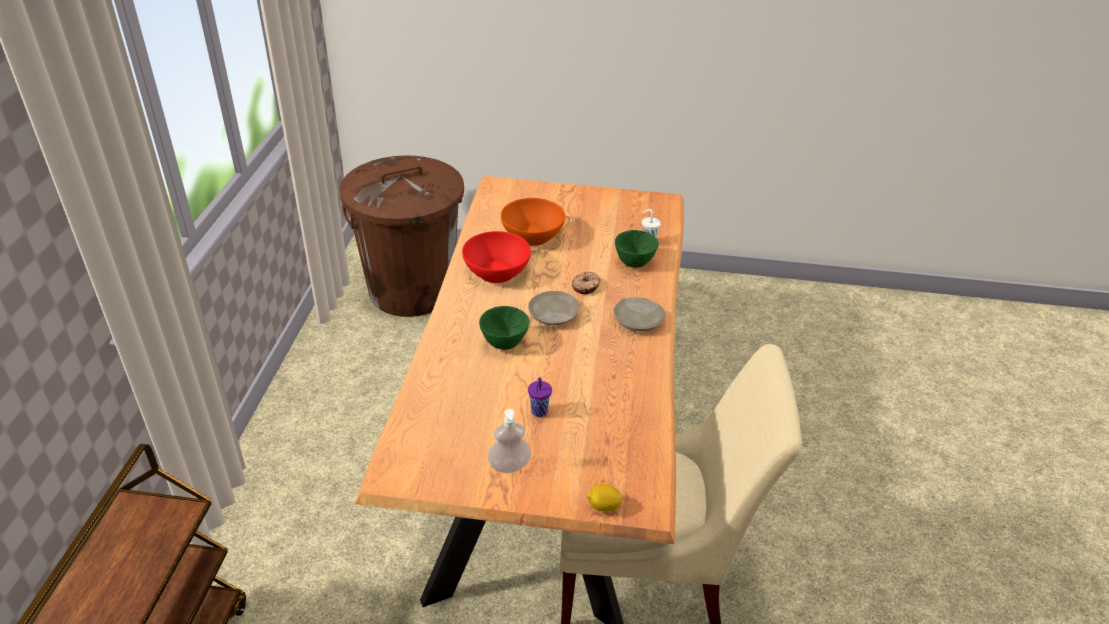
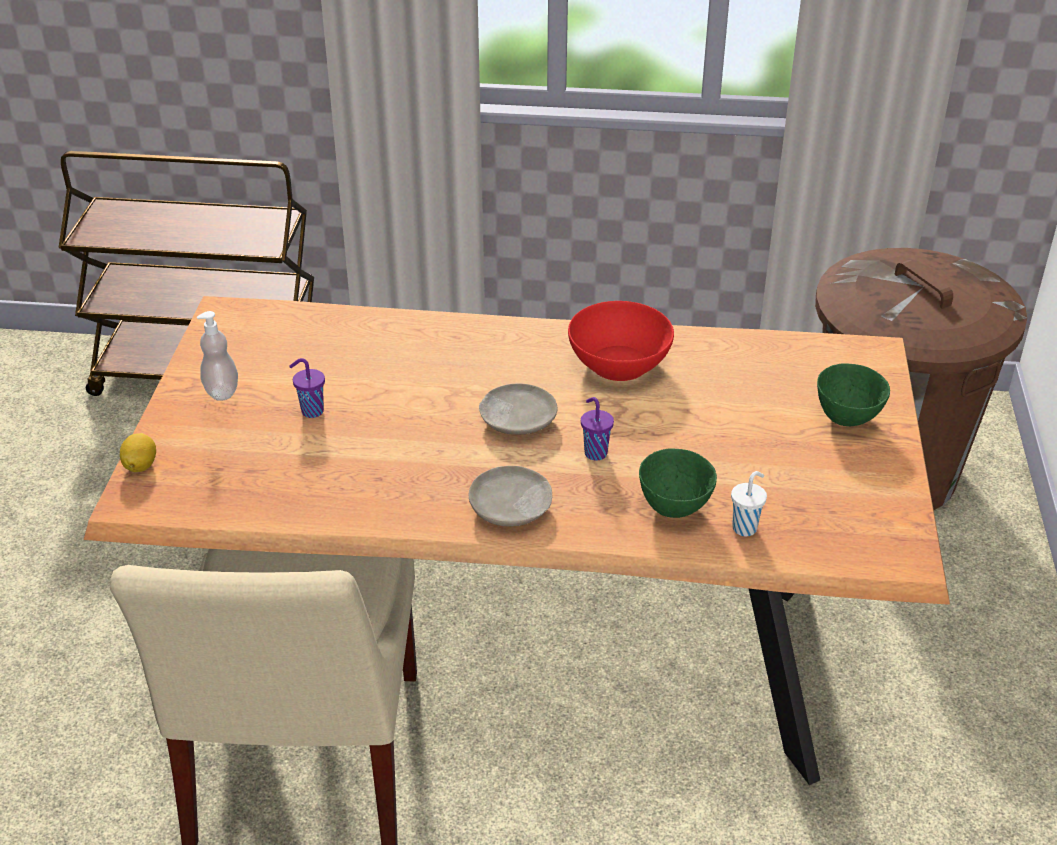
camera: 90 degrees right, 0 degrees up
(503, 343) = (451, 377): green bowl -> green bowl (848, 418)
(532, 236) = (727, 395): orange bowl -> none
(586, 287) = (595, 452): donut -> purple cup

